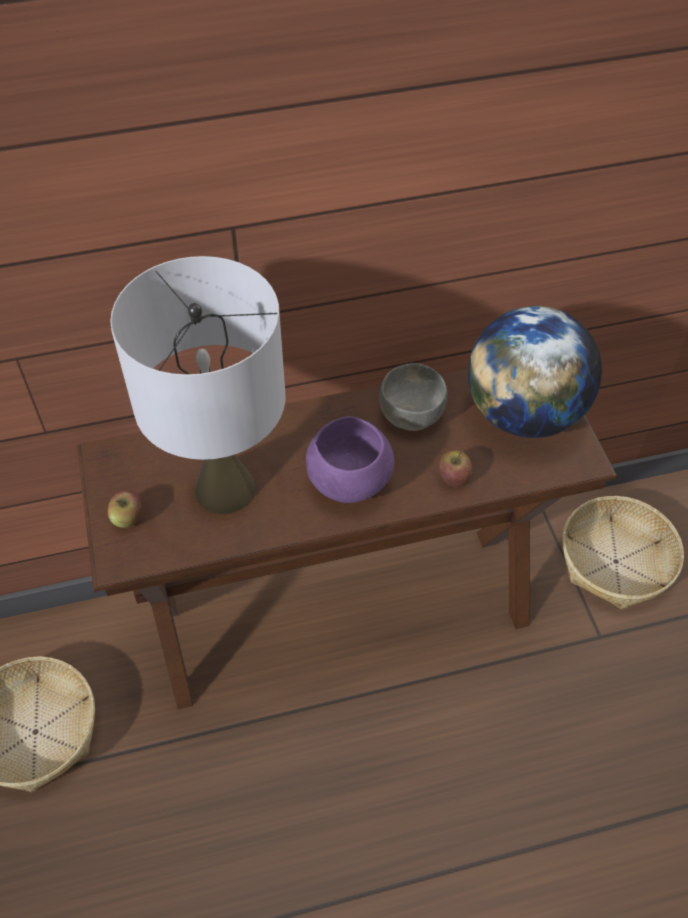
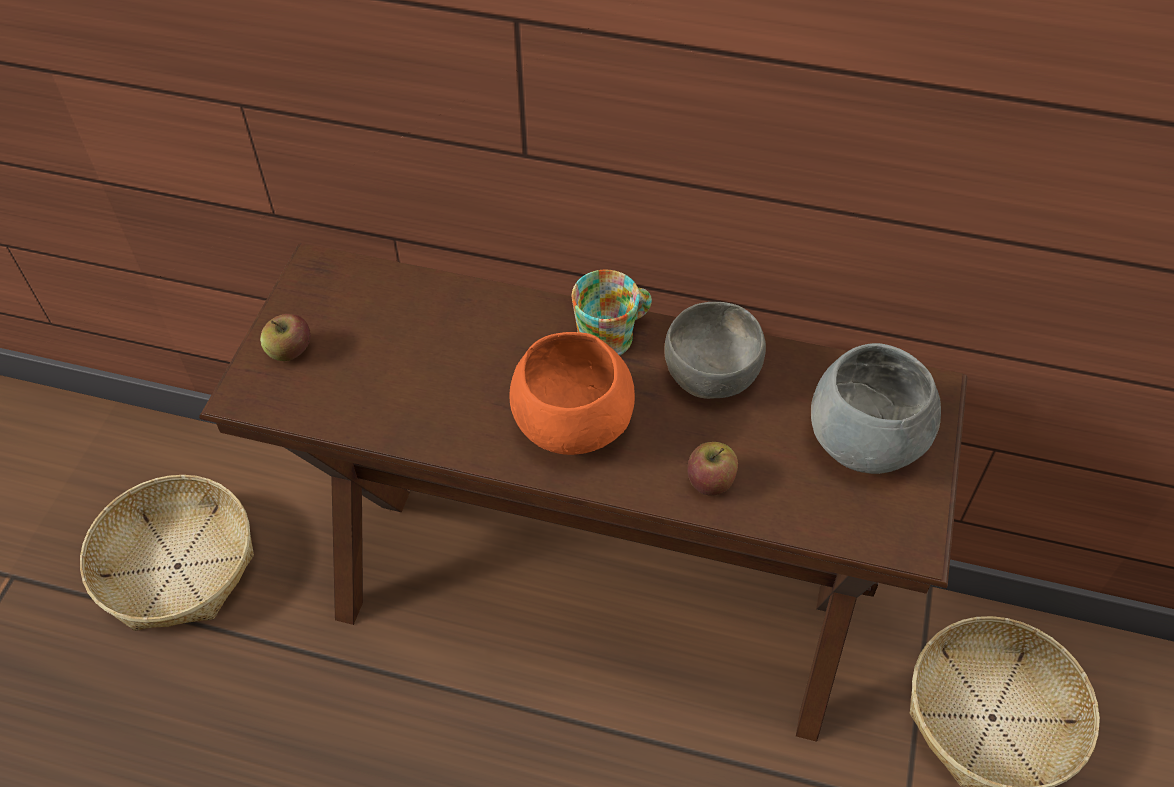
camera: 30 degrees right, 0 degrees up
(225, 489) = (419, 367): grey table lamp -> none
(335, 416) = (613, 335): none -> mug
(348, 481) = (571, 424): purple bowl -> orange bowl
(524, 414) = (867, 440): globe -> grey bowl

